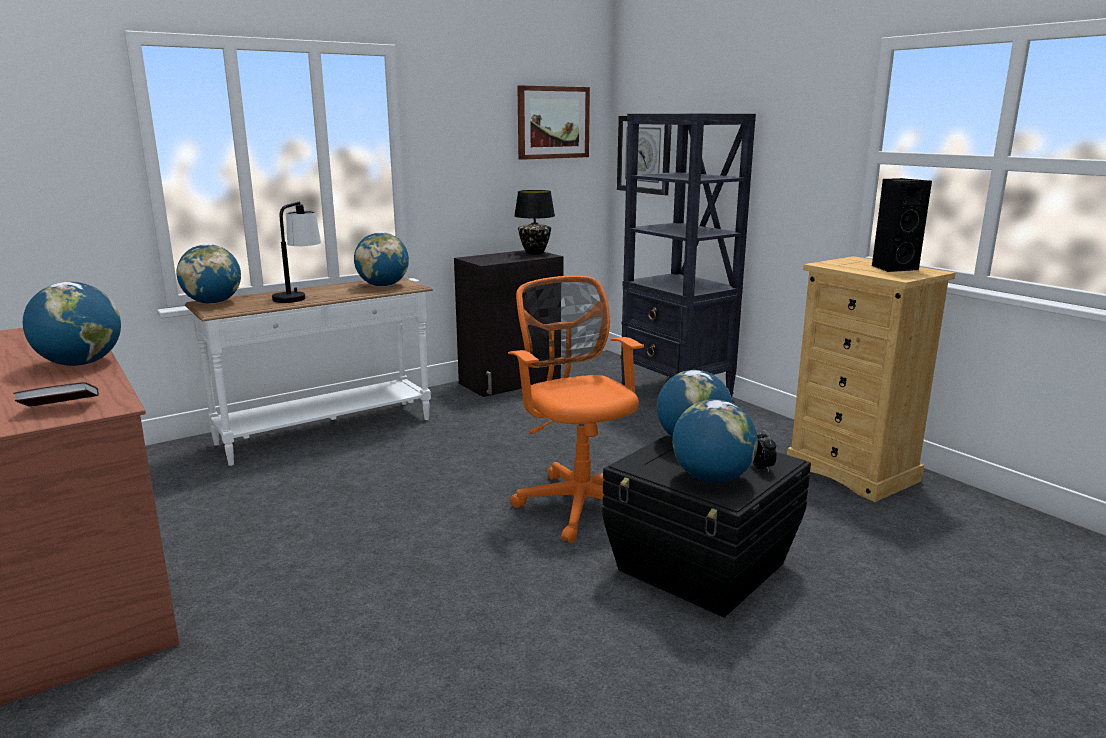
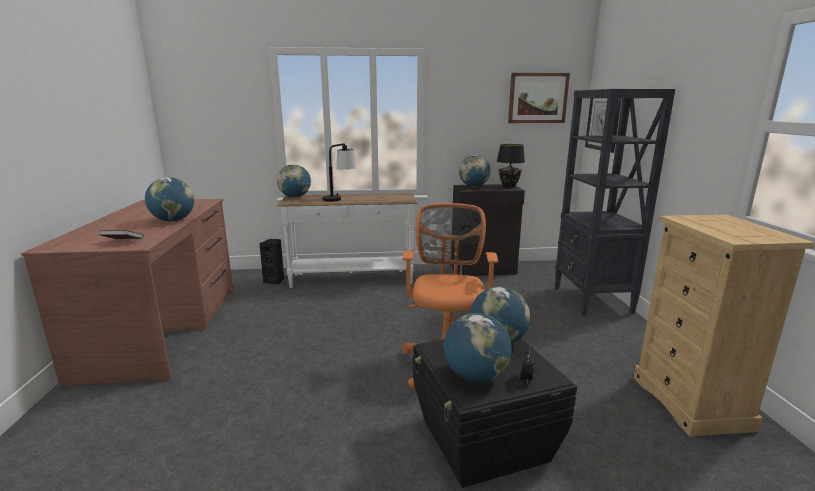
camera: 30 degrees right, 0 degrees up
(383, 286) = (392, 197): globe -> globe (474, 186)
(893, 268) = (746, 229): black speaker -> black speaker (275, 281)

